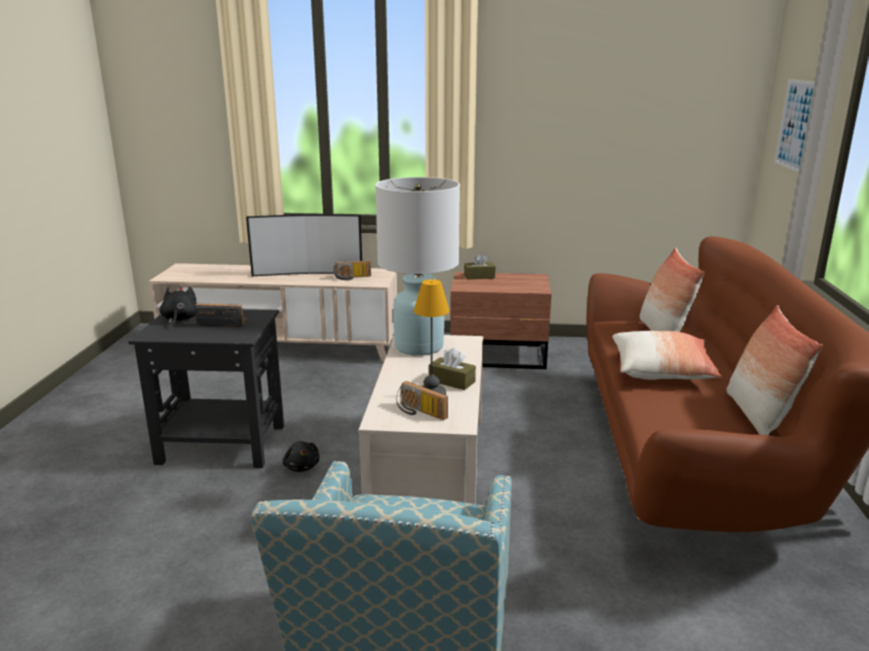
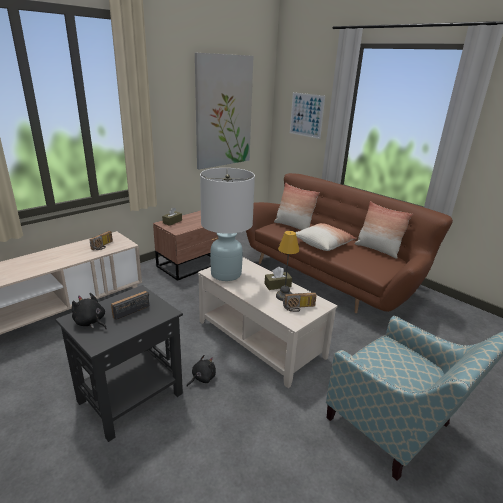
camera: 50 degrees left, 5 degrees up
(301, 467) = (202, 378): black plush toy -> black plush toy turned 60 degrees counterclockwise
(307, 273) = (64, 253): television -> none
(632, 113) = (224, 112): none -> picture

